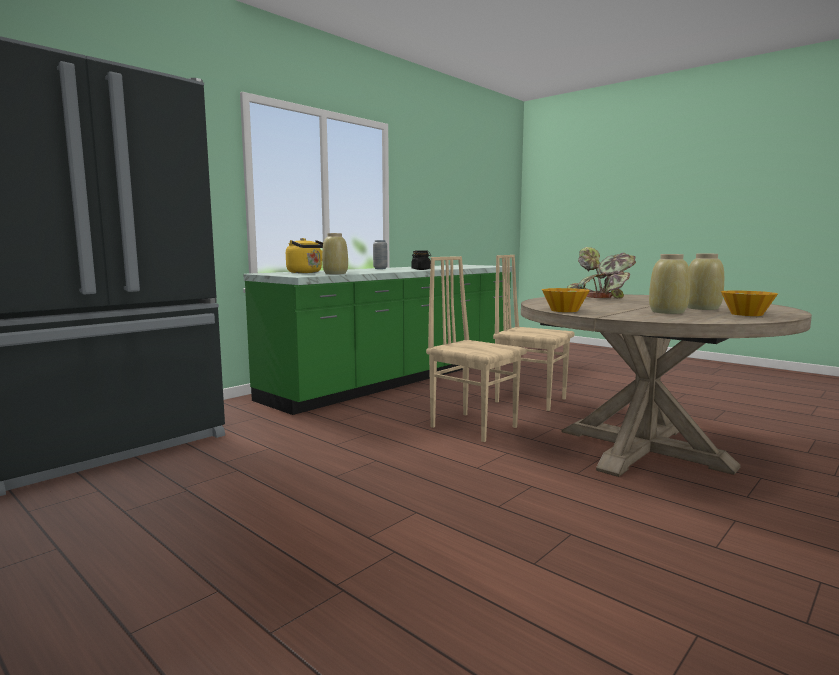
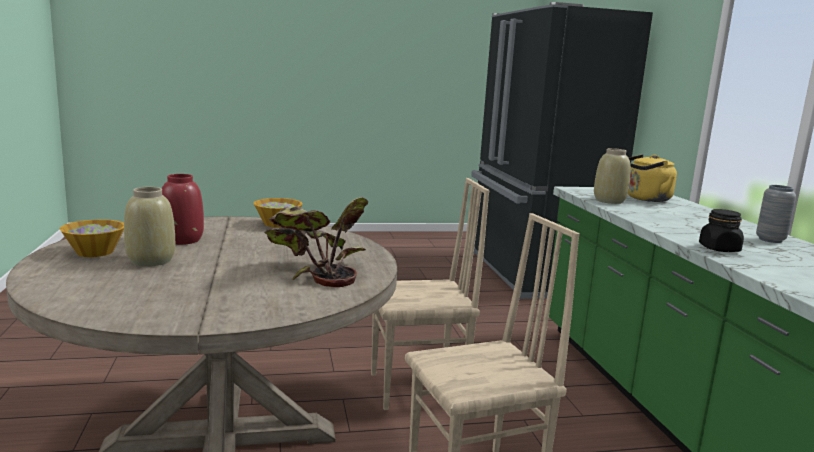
camera: 125 degrees right, 5 degrees up
(667, 312) = (182, 240): beige vase -> red vase

